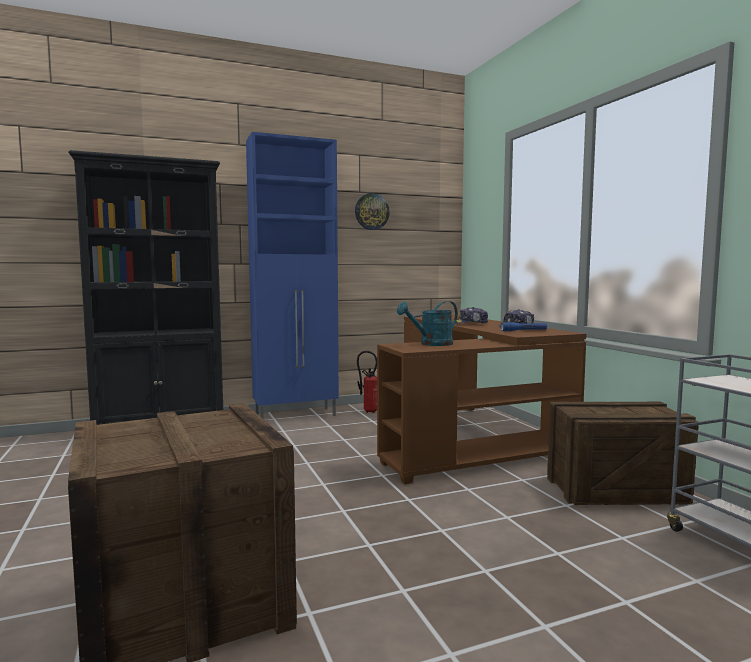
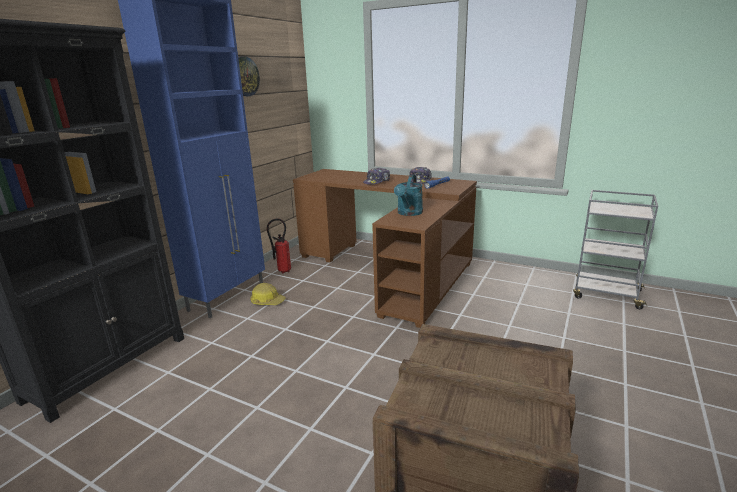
camera: 40 degrees left, 15 degrees up
(317, 426) = (267, 301): none -> hard hat
(614, 490) = (520, 282): crate -> none

